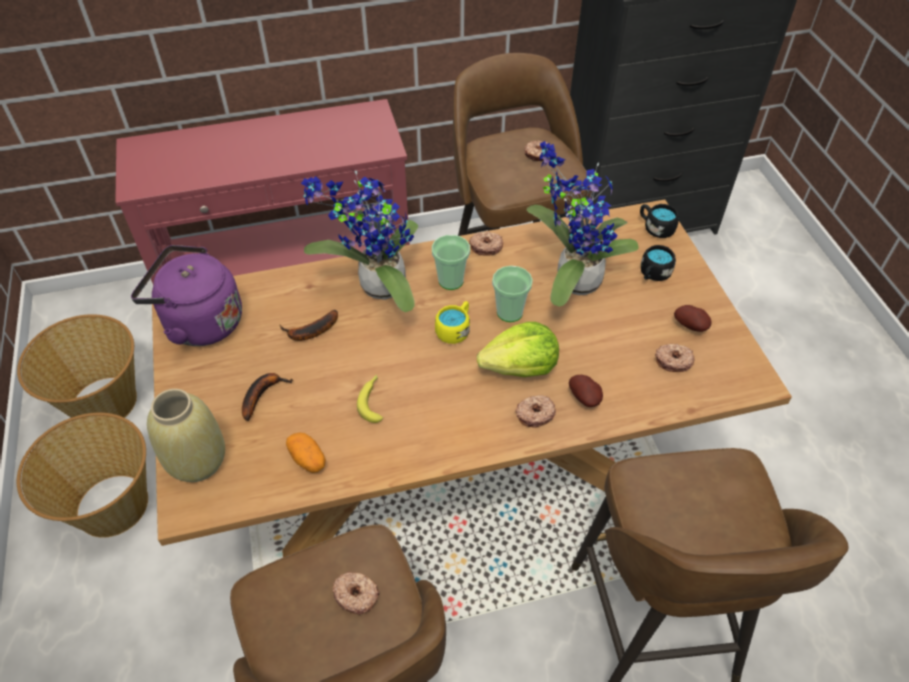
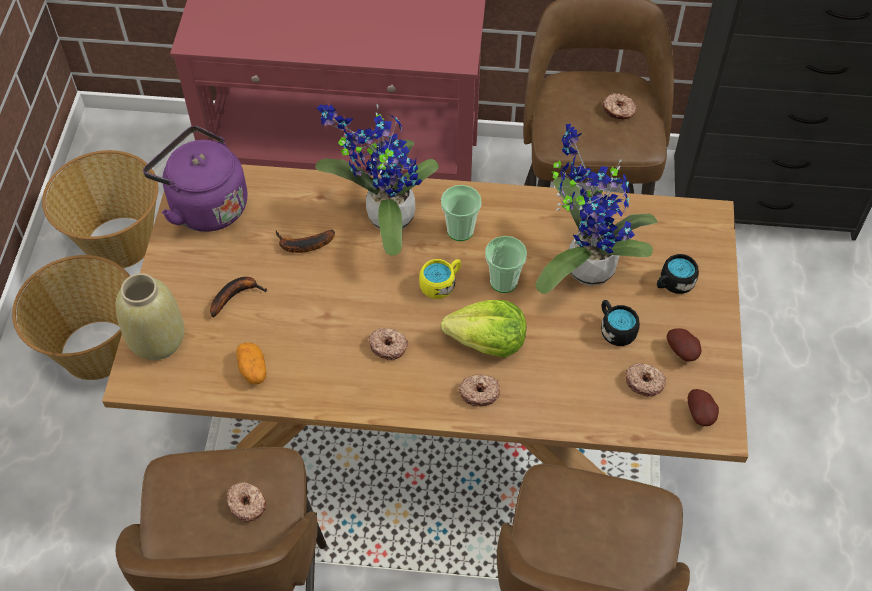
camera: 20 degrees right, 5 degrees up
(373, 401) = (333, 332): banana -> none
(486, 247) = (512, 203): donut -> donut (388, 346)
(585, 398) = (536, 393): potato -> potato (701, 415)
(655, 228) = (704, 232): black mug -> black mug (615, 329)

